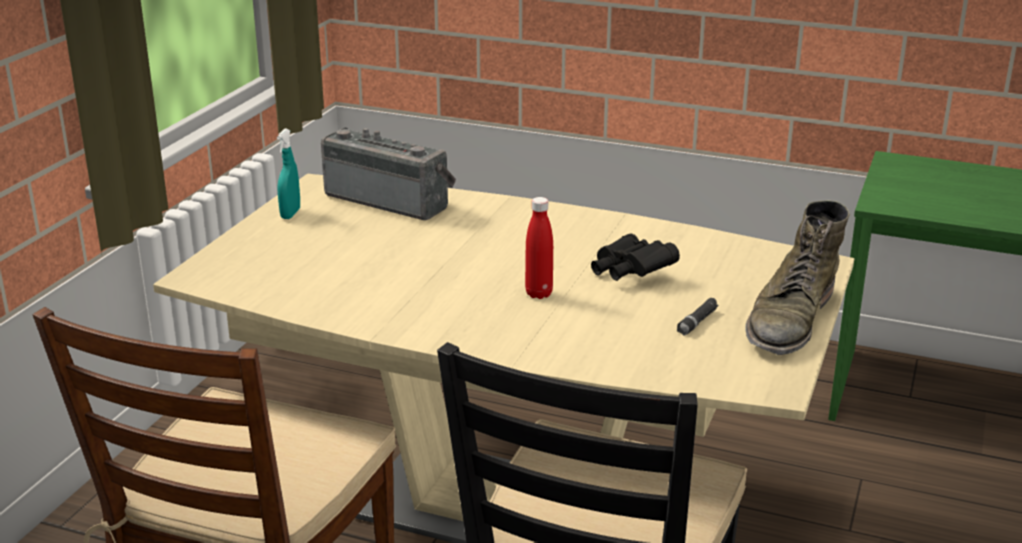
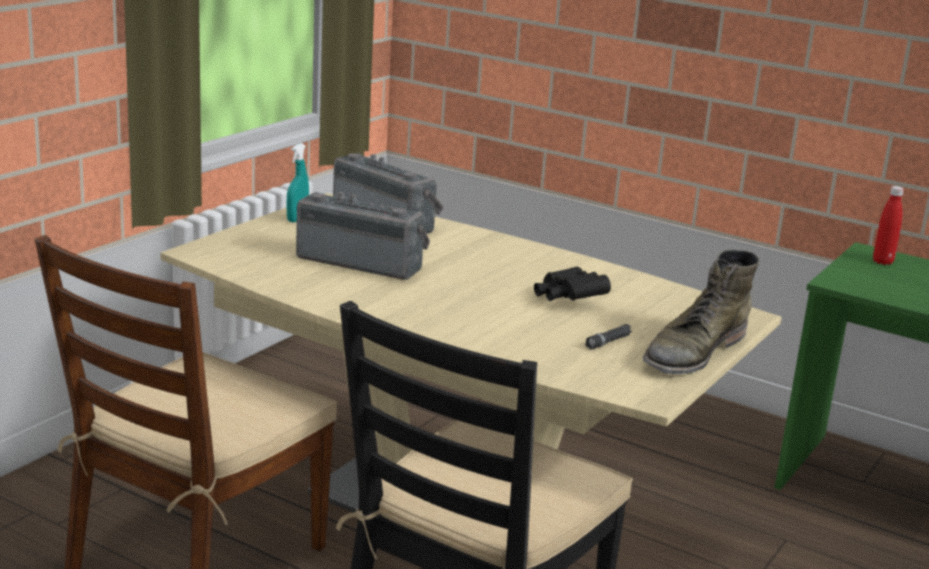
camera: 10 degrees right, 5 degrees down
(387, 260) = (362, 262): none -> radio
(538, 294) = (479, 303): red bottle -> red bottle (882, 262)

